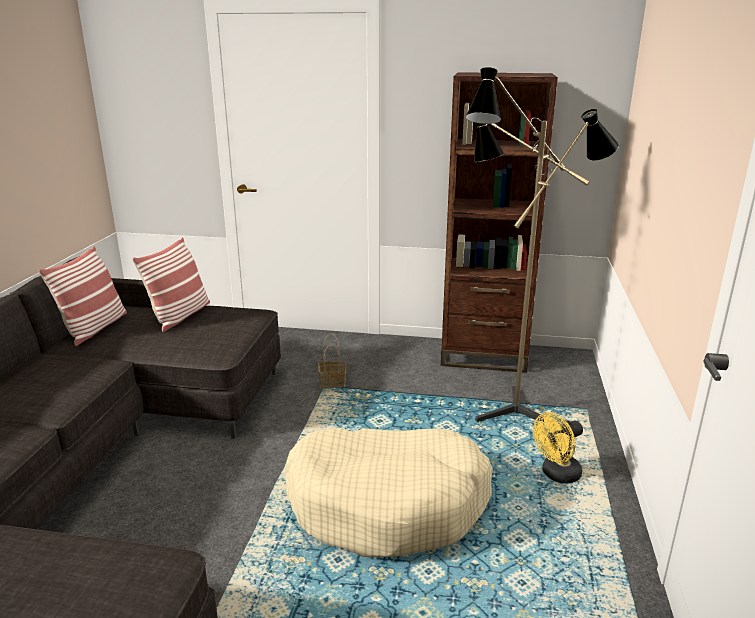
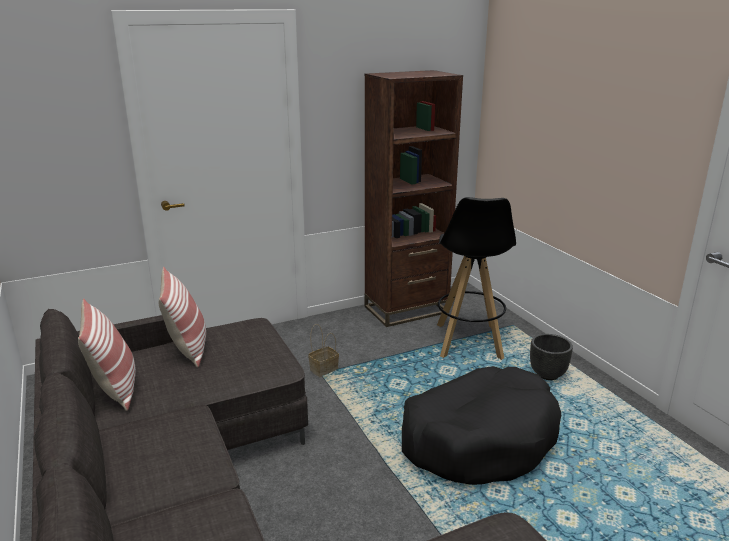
camera: 35 degrees left, 0 degrees up
(388, 504) = (479, 439): beige dog bed -> black dog bed
(509, 408) = (468, 342): floor lamp -> black stool
(556, 475) = (547, 375): yellow fan -> black planter

